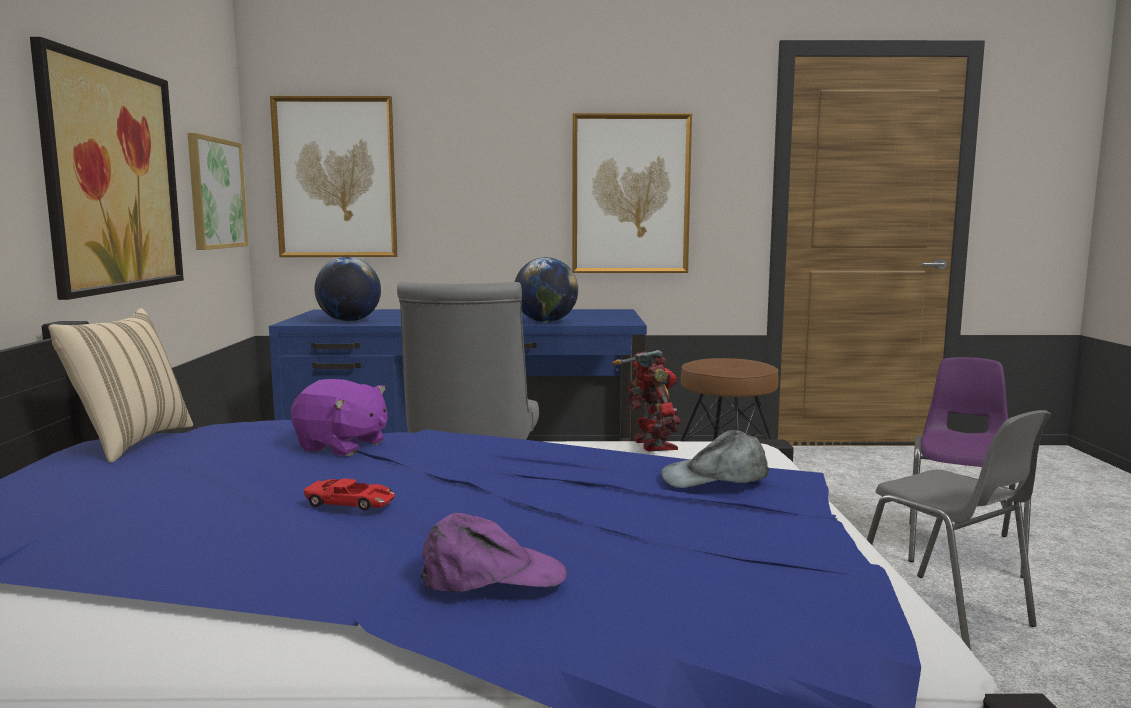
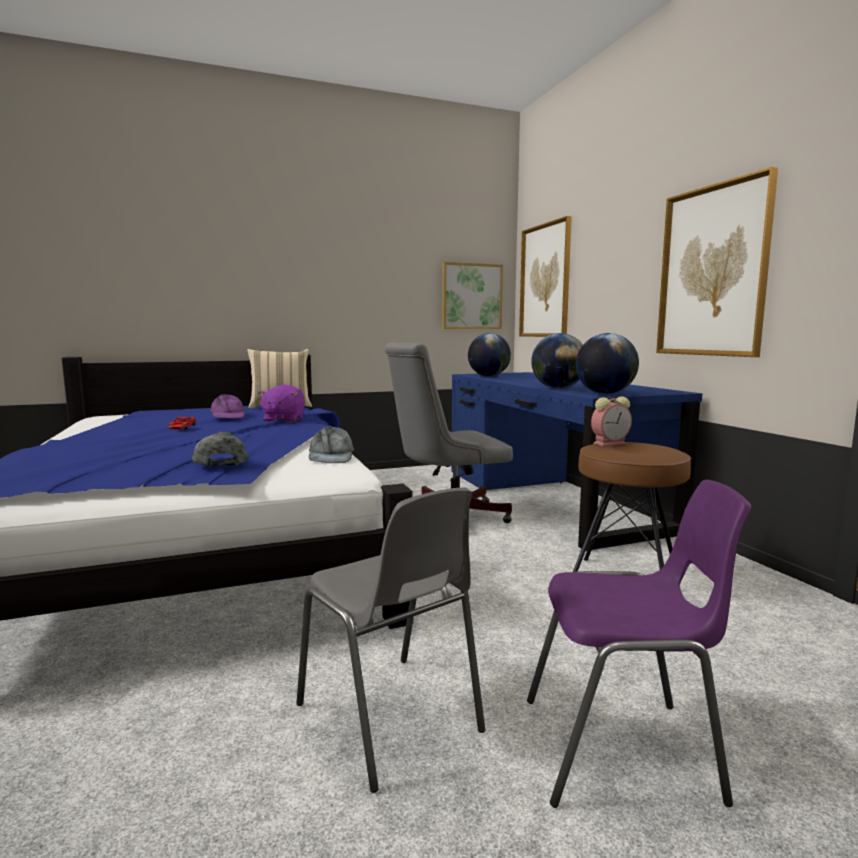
camera: 70 degrees right, 0 degrees up
(112, 177) = (362, 289): picture -> none
(493, 575) = (79, 445): purple cap -> purple cap (228, 415)
(614, 320) = (605, 393): none -> globe
(650, 445) = (331, 456): toy robot -> grey cap
(703, 364) = (610, 443): none -> alarm clock
(943, 615) = (391, 720): grey chair -> grey chair turned 75 degrees counterclockwise

